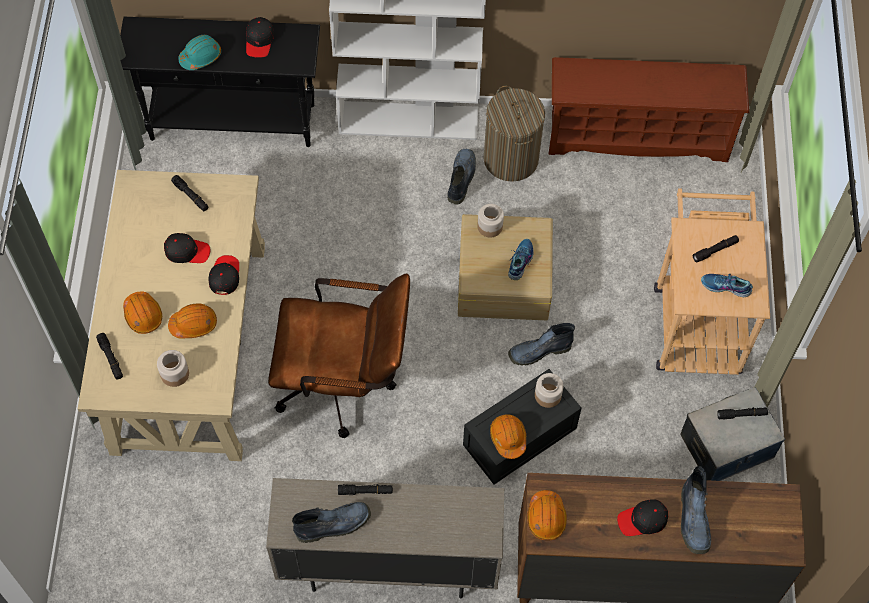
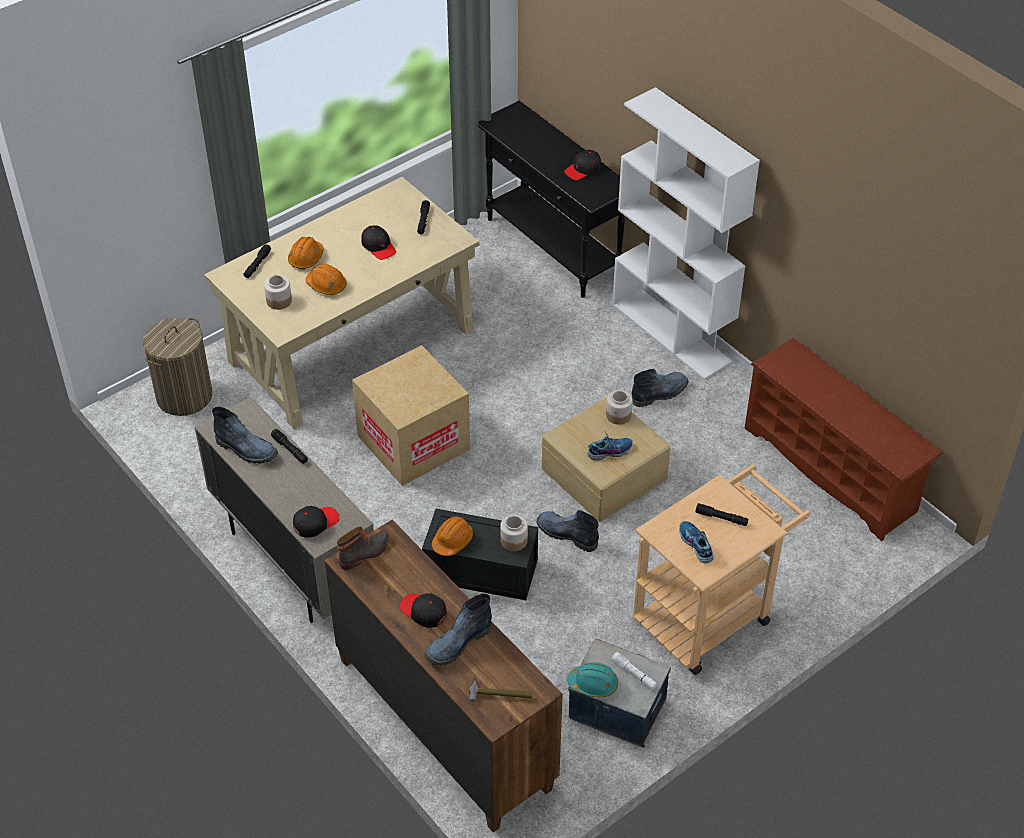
camera: 50 degrees right, 15 degrees down
(201, 57) = (534, 152): turquoise hard hat -> turquoise hard hat (593, 684)
(224, 276) = (380, 276): black cap -> black cap (315, 523)
(344, 384) = (413, 442): brown office chair -> cardboard box
(510, 158) = (712, 409): laundry basket -> laundry basket (184, 396)
(546, 518) = (365, 553): orange hard hat -> boot
(742, 415) = (634, 674): black flashlight -> white flashlight
(767, 527) = (500, 695): none -> hammer

